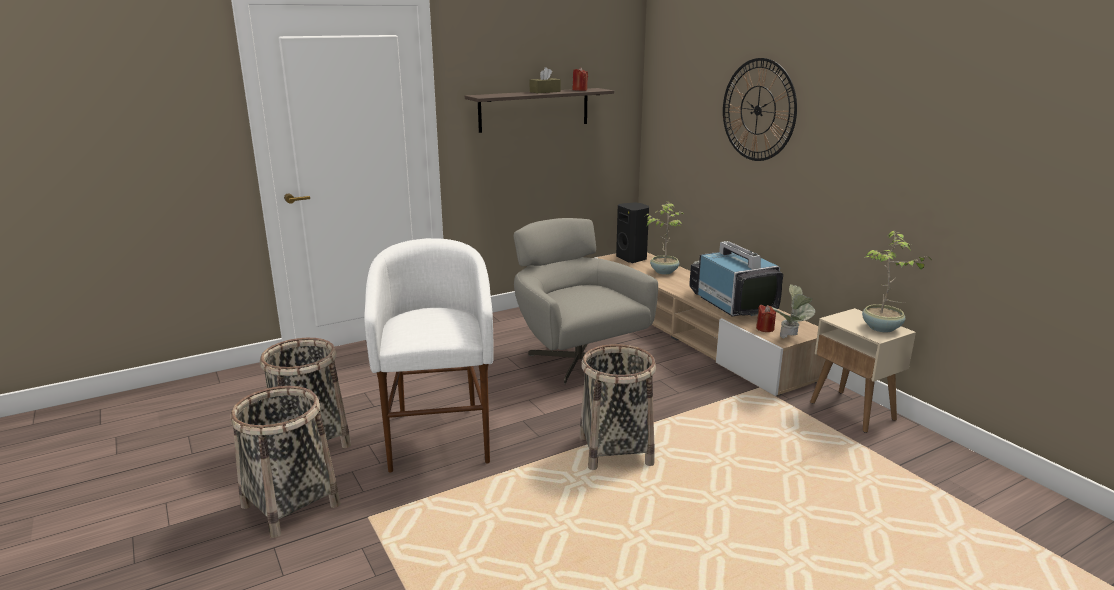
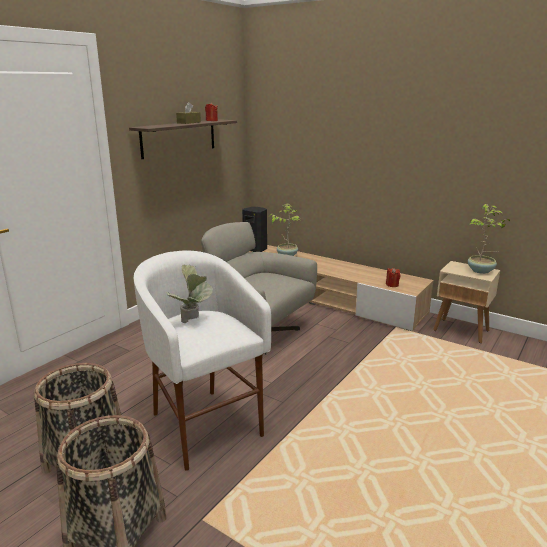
camera: 25 degrees left, 0 degrees up
(616, 450) = (347, 398): basket -> none
(731, 303) = (354, 271): television -> none
(758, 110) = (357, 129): wall clock -> none
(791, 338) = (414, 288): potted plant -> potted plant (193, 322)

